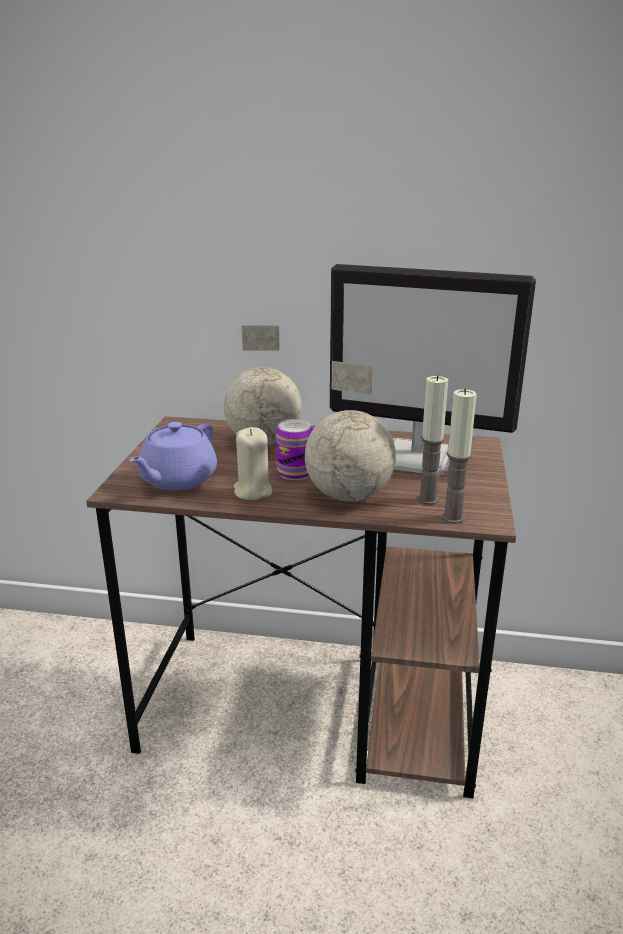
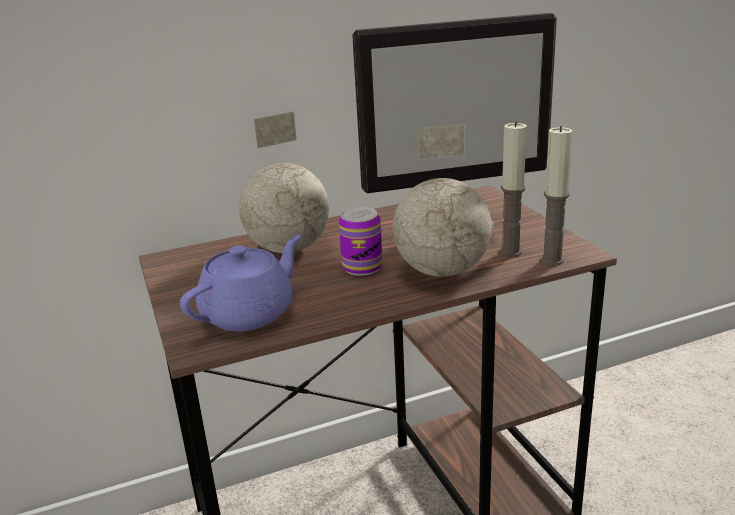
camera: 30 degrees left, 0 degrees up
(177, 480) = (250, 313): purple teapot -> purple teapot turned 135 degrees counterclockwise
(252, 491) = (346, 297): beige candle -> none

